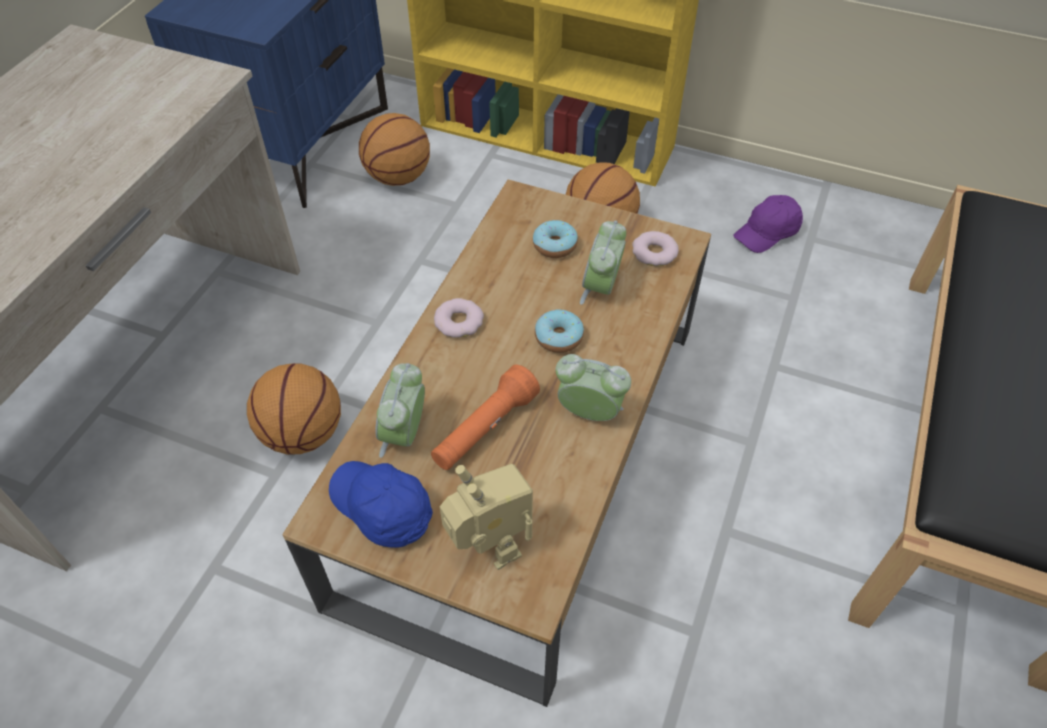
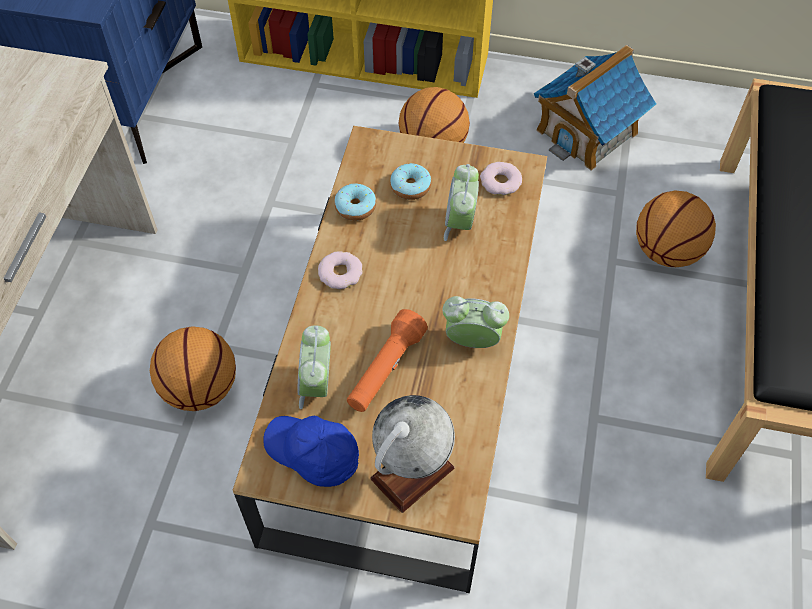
camera: 10 degrees left, 5 degrees up
(398, 177) = (229, 119): basketball -> basketball (666, 251)
(489, 549) = (412, 473): toy robot -> globe
(558, 337) = (432, 275): donut -> donut (355, 207)
(767, 233) = (587, 132): purple cap -> toy house

